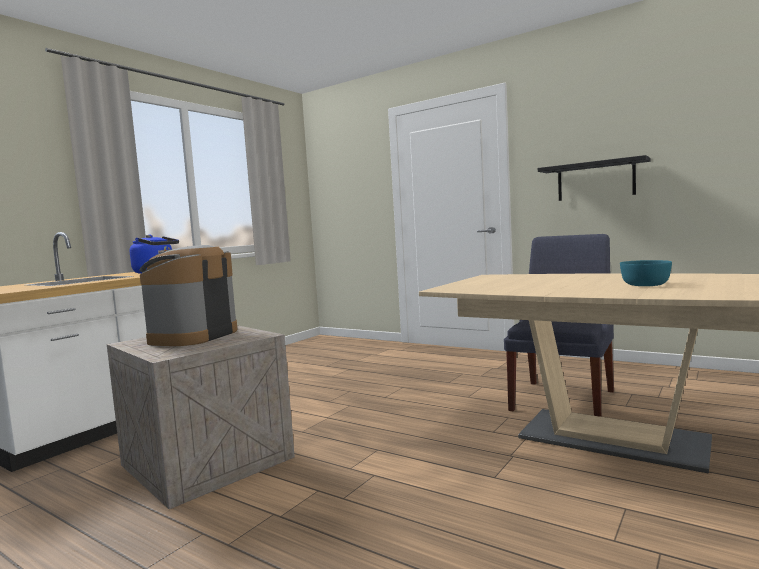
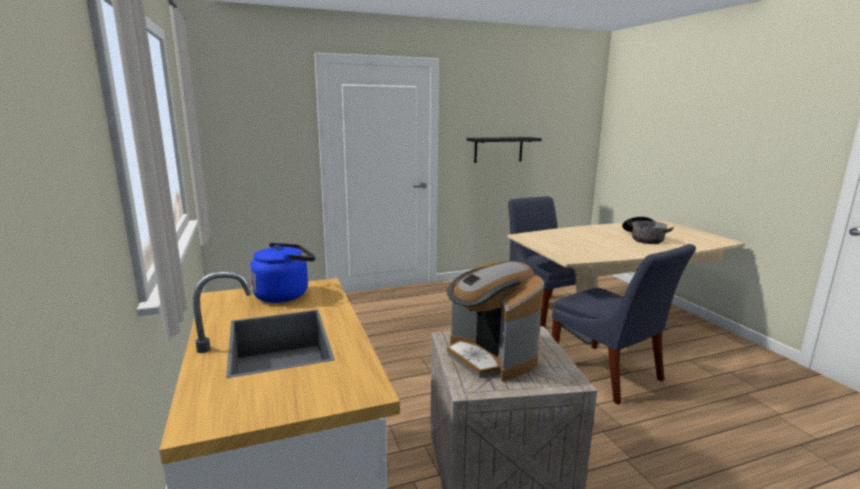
camera: 55 degrees left, 10 degrees up
(459, 466) = (608, 375): none -> blue chair
(644, 284) = (643, 238): turquoise bowl -> cooking pot

